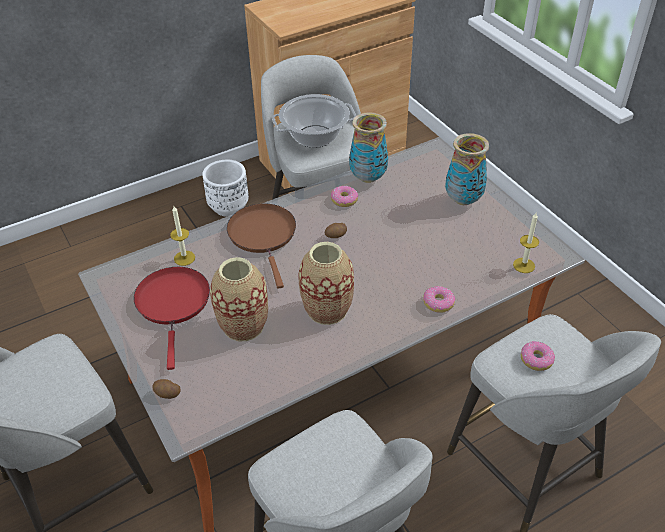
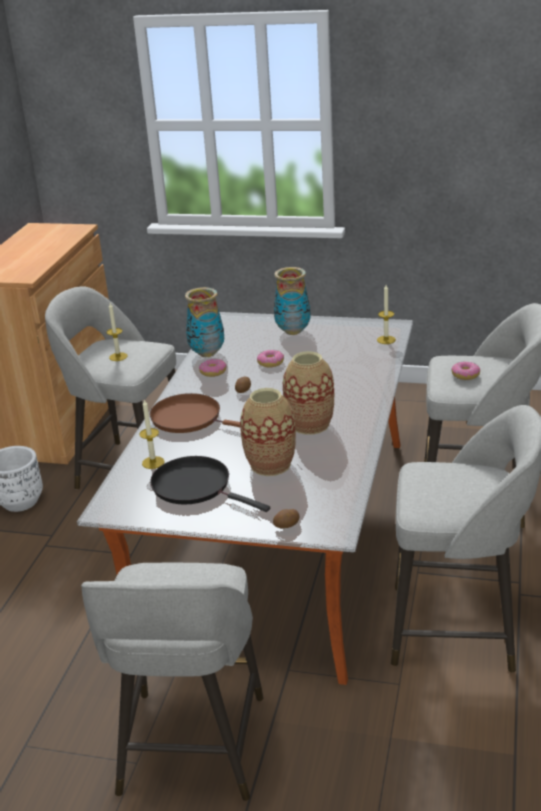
camera: 45 degrees left, 15 degrees down
(173, 304) = (196, 487): red frying pan -> black frying pan
(314, 137) = (118, 357): cooking pot -> candle
(438, 303) = (371, 382): donut -> donut (271, 363)

